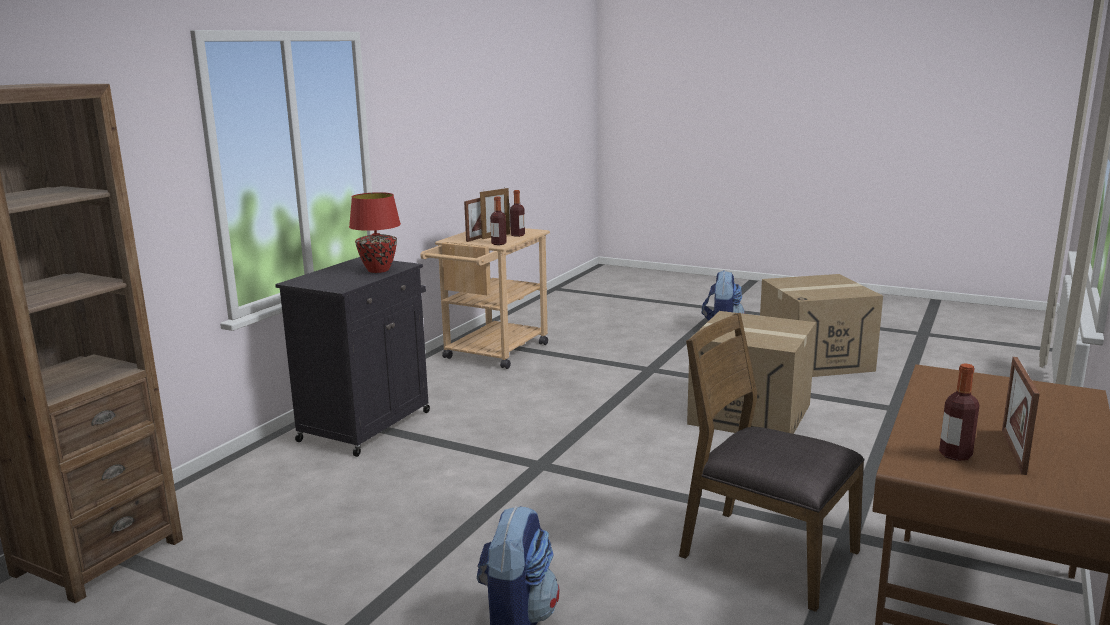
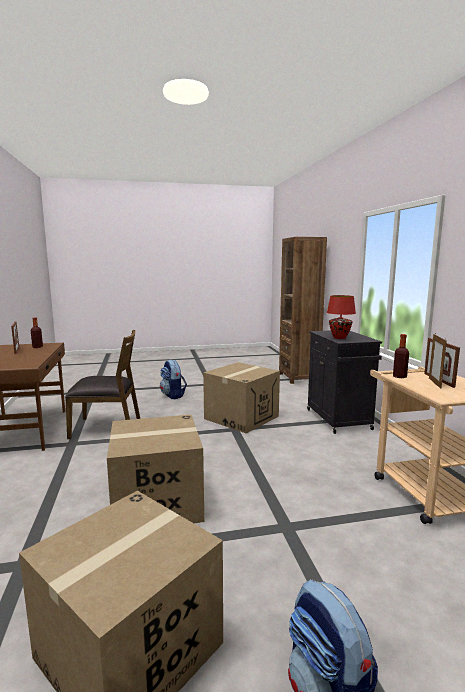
camera: 140 degrees right, 5 degrees down
(488, 483) = (241, 417): none -> cardboard box
(518, 235) = (428, 388): bottle -> none

